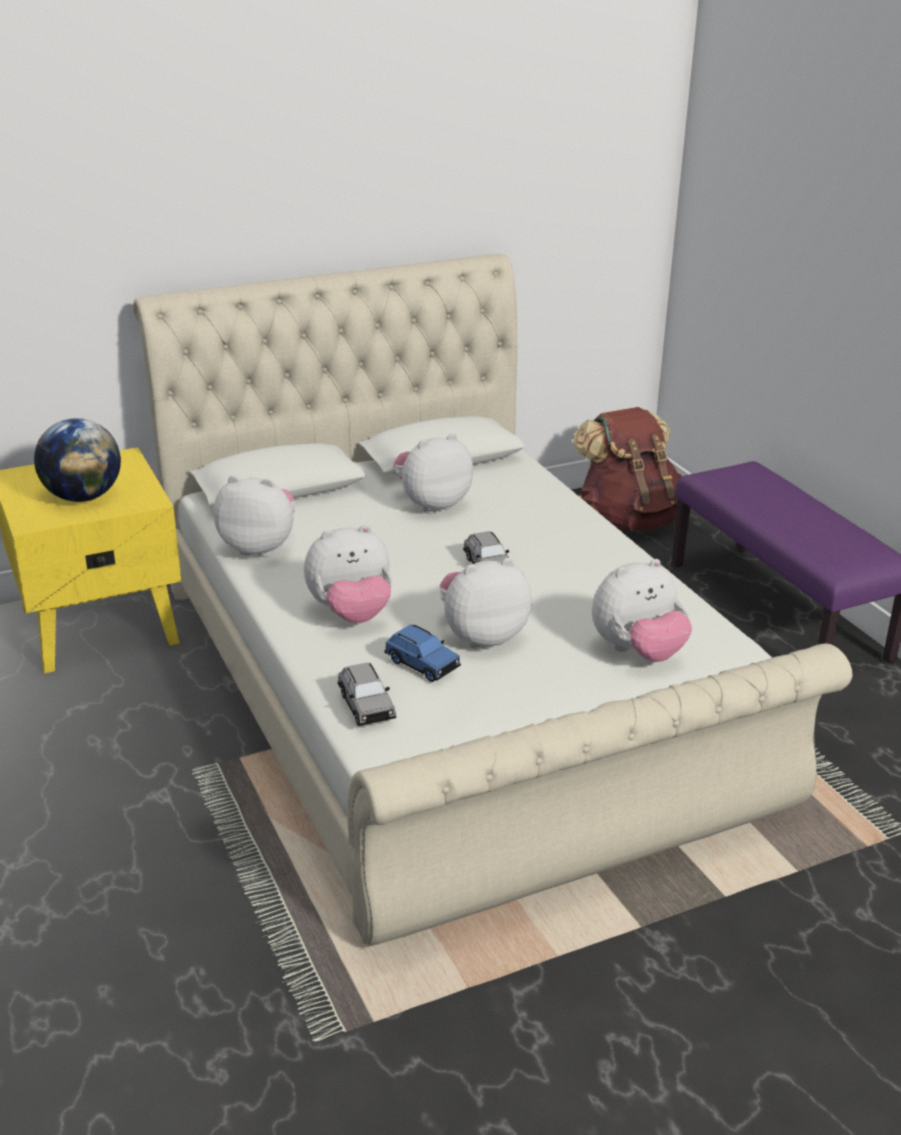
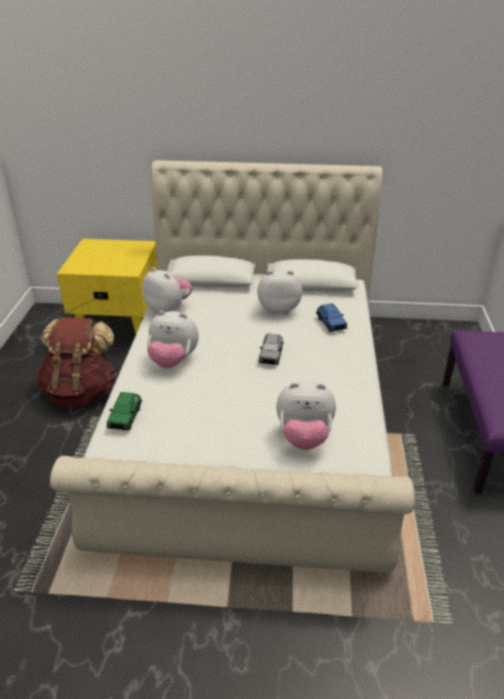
camera: 30 degrees right, 5 degrees up
(82, 497) = (105, 261): globe -> none
(366, 706) = (125, 417): grey toy car -> green toy car
(422, 664) = (176, 402): blue toy car -> blue toy car (331, 323)
(481, 636) = (226, 396): plush toy -> none
(627, 520) = (438, 346): brown backpack -> brown backpack (81, 392)

